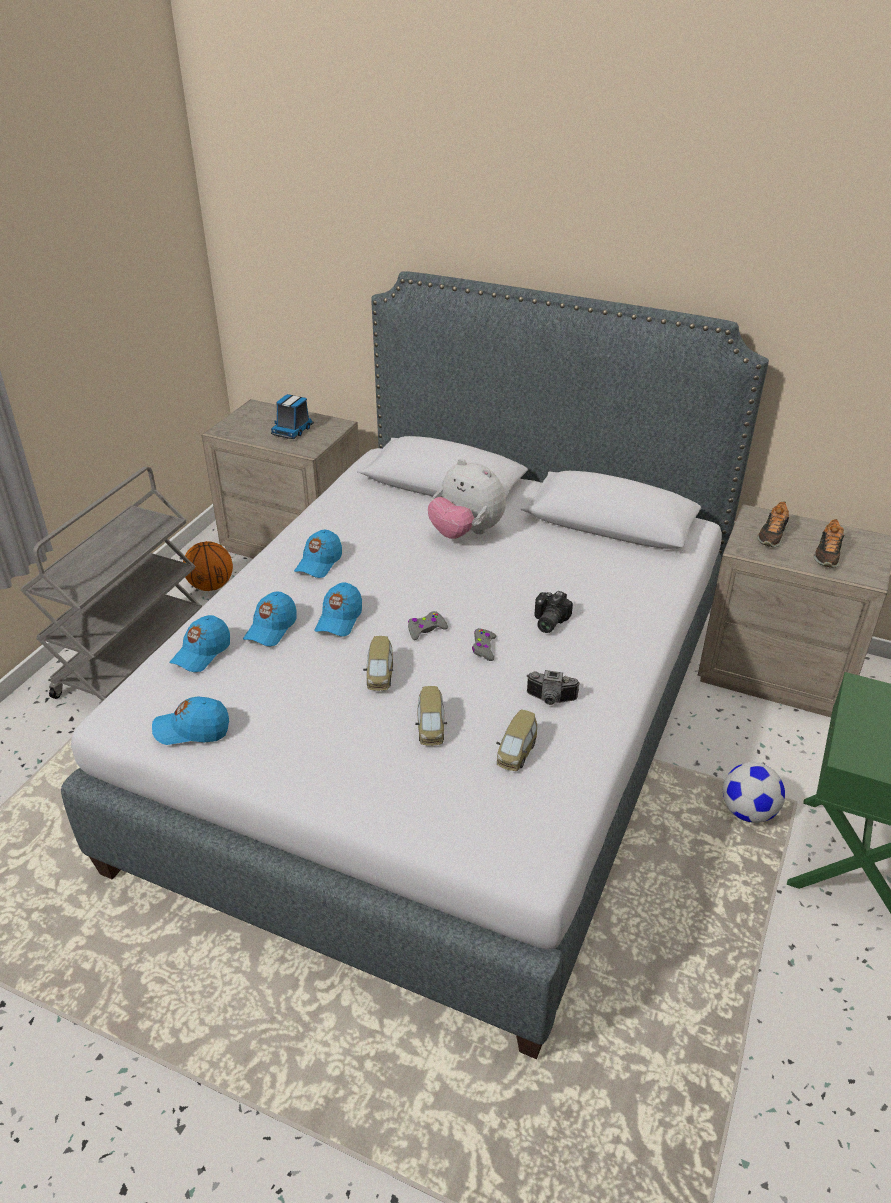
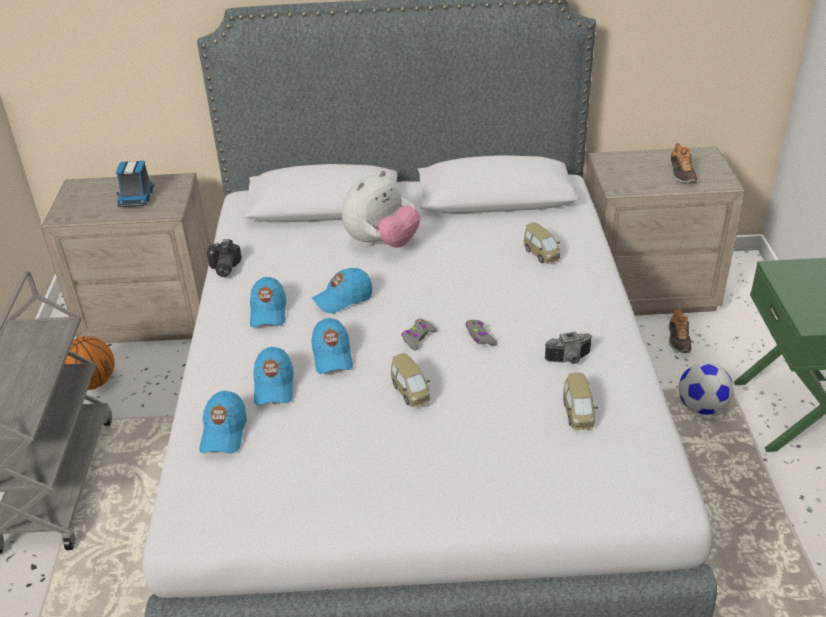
camera: 25 degrees left, 0 degrees up
(192, 729) = (276, 506): blue cap -> blue cap (343, 299)
(431, 728) = (492, 420): toy car -> toy car (541, 254)
(466, 533) = (382, 243): plush toy -> plush toy turned 60 degrees counterclockwise
(547, 621) = (514, 296): camera -> camera (223, 268)
(772, 535) = (630, 171): shoe -> shoe (678, 339)

